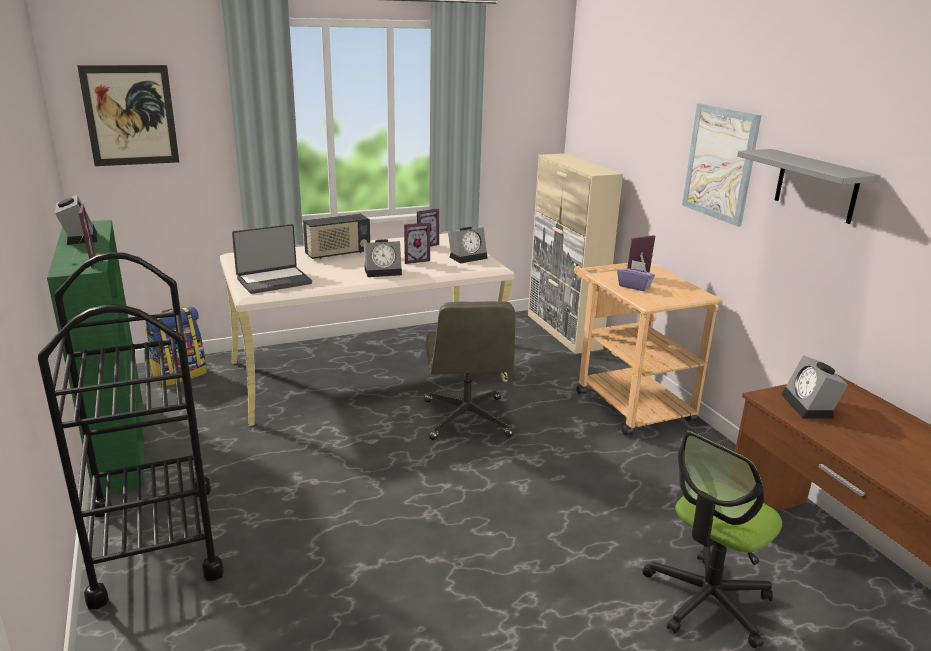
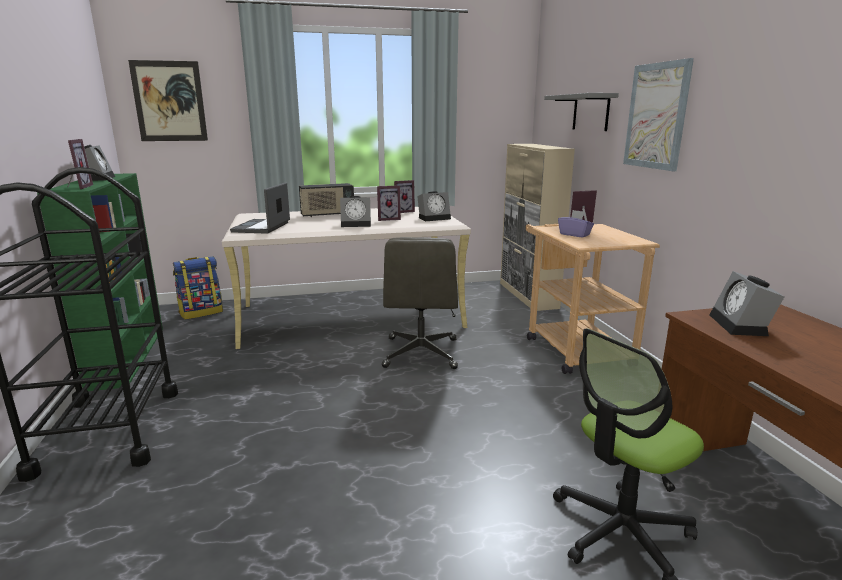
camera: 10 degrees right, 5 degrees down
(274, 281) = (262, 227): laptop -> laptop turned 120 degrees clockwise
(816, 186) = (749, 112): grey shelf -> grey shelf (591, 112)

